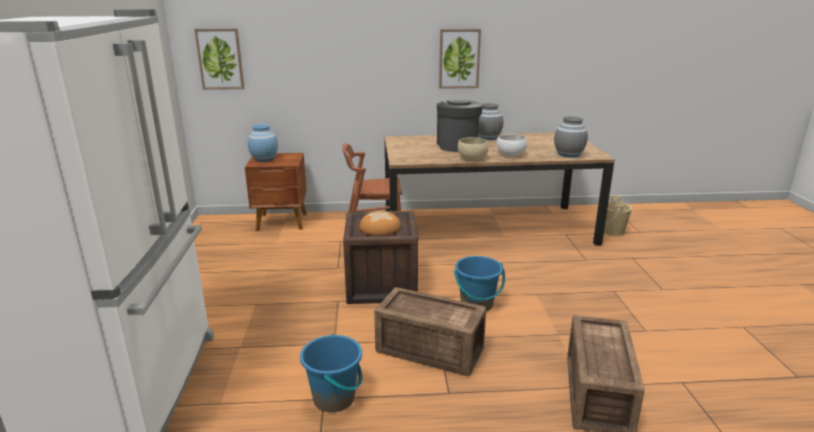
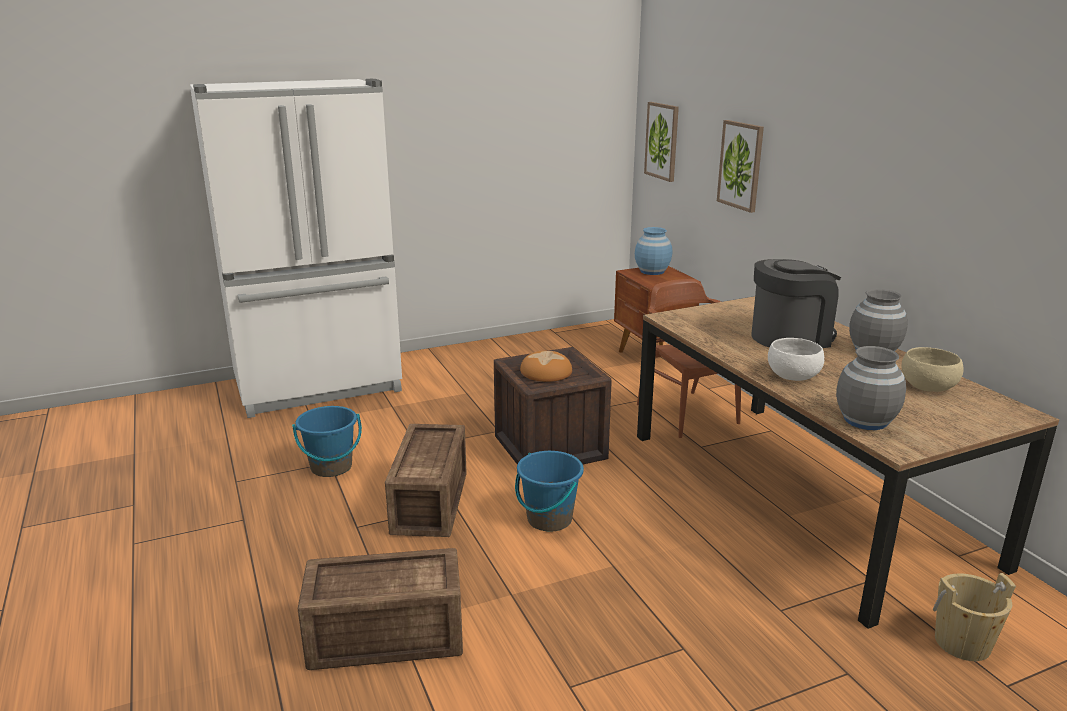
camera: 70 degrees right, 0 degrees up
(459, 59) = (887, 202): picture -> picture (741, 165)
(472, 158) = (734, 353): beige bowl -> beige bowl (928, 387)

